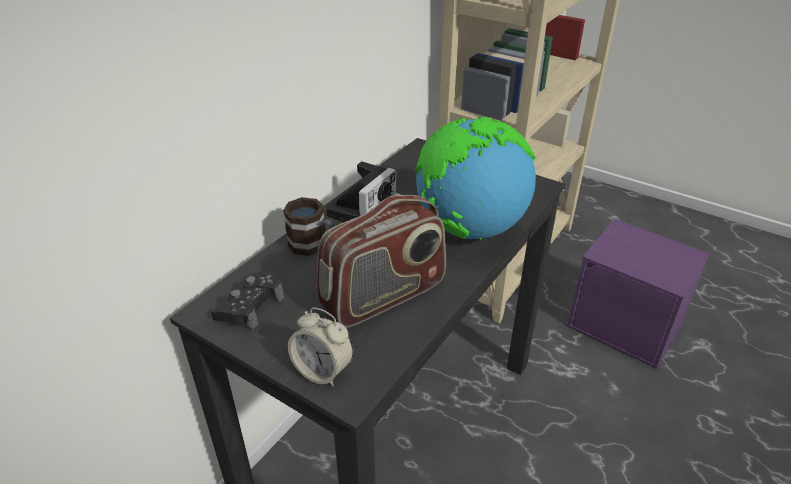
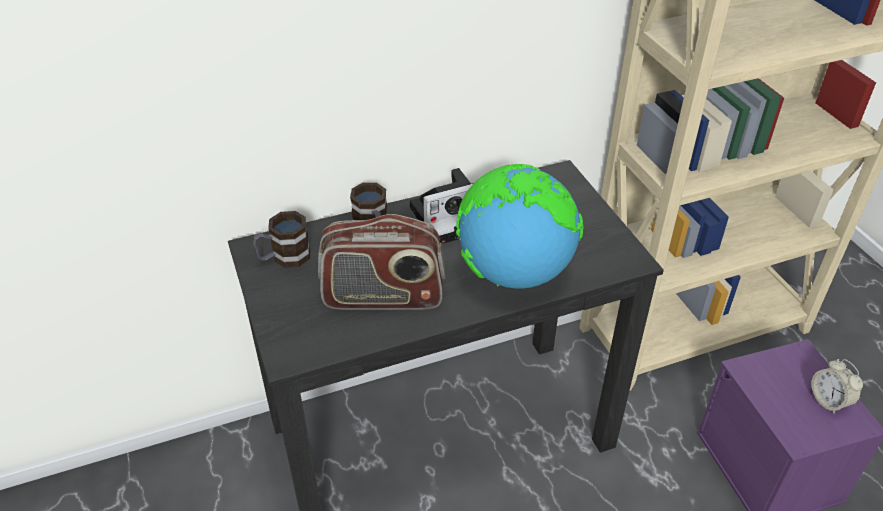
camera: 35 degrees right, 5 degrees up
(250, 306) = (284, 258): black game controller -> mug
(323, 371) = (285, 331): alarm clock -> alarm clock (829, 401)

